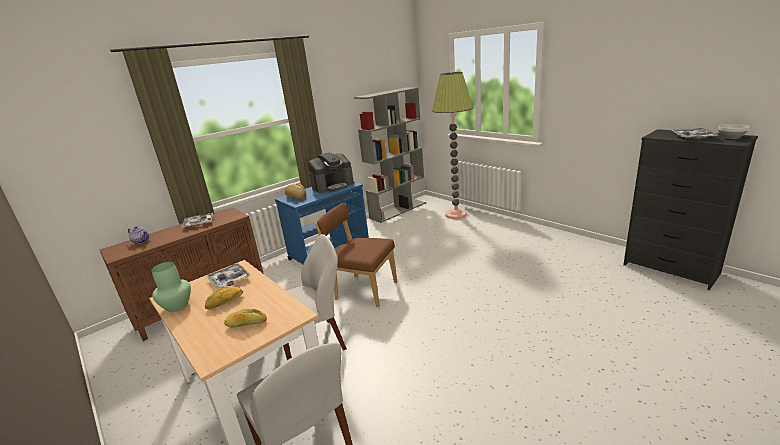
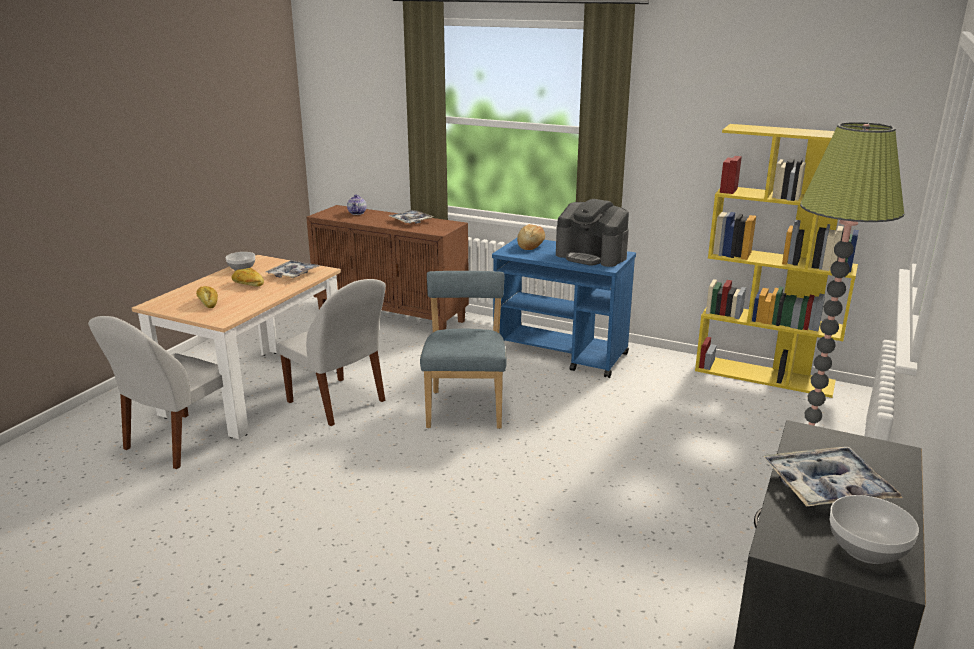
camera: 65 degrees right, 0 degrees up
(177, 306) = (241, 268): green vase -> bowl
(363, 290) = (466, 407): brown chair -> blue chair
(398, 210) = (764, 376): grey bookcase -> yellow bookcase

